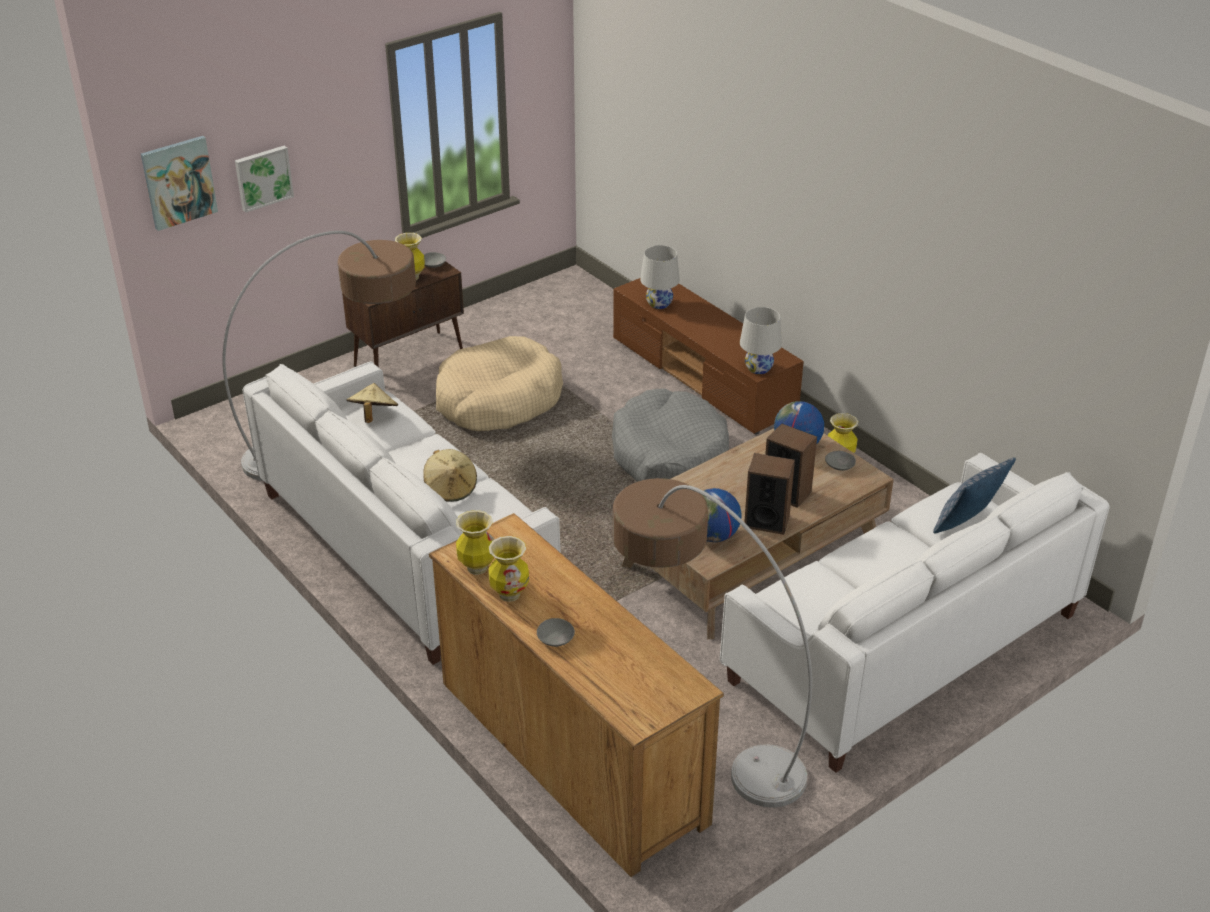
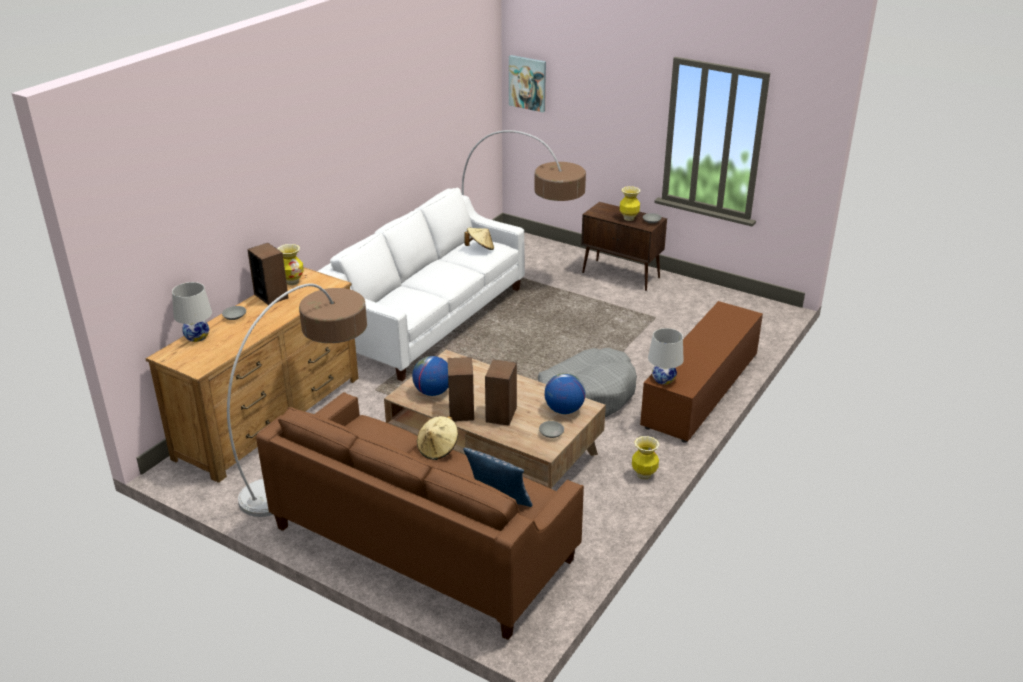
camera: 70 degrees right, 5 degrees down
(263, 177) = (576, 106): picture -> none
(451, 488) = (422, 287): beige hat -> beige hat (438, 449)
(498, 400) = (601, 316): beige dog bed -> none
(509, 594) = (271, 296): vase -> speaker
(659, 303) = (715, 322): white table lamp -> white table lamp (197, 336)
(903, 648) = (422, 543): white sofa -> brown sofa

